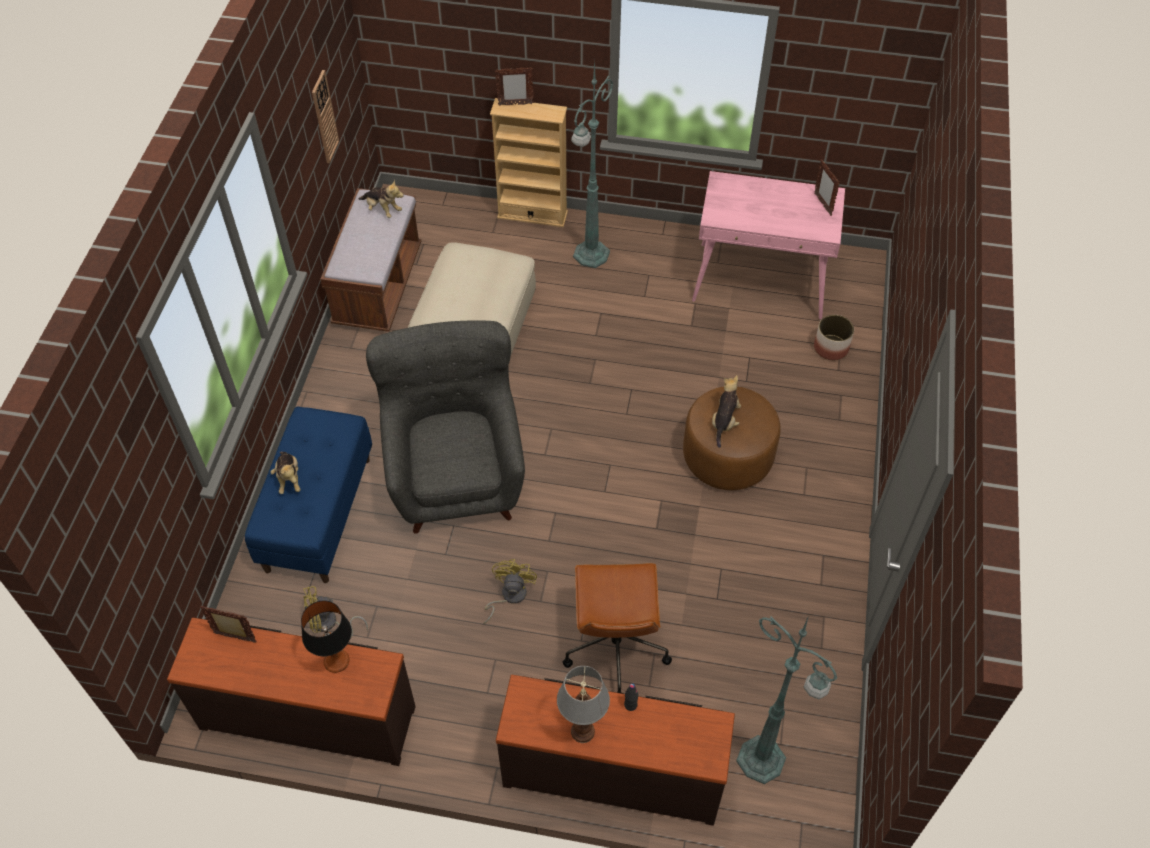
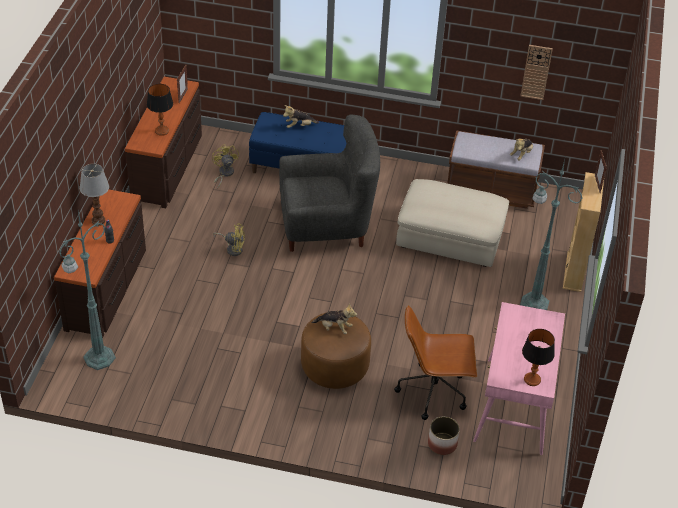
camera: 90 degrees right, 10 degrees down
(615, 648) = (188, 295): brown office chair -> brown office chair (434, 391)
(822, 204) = (532, 380): picture frame -> table lamp

